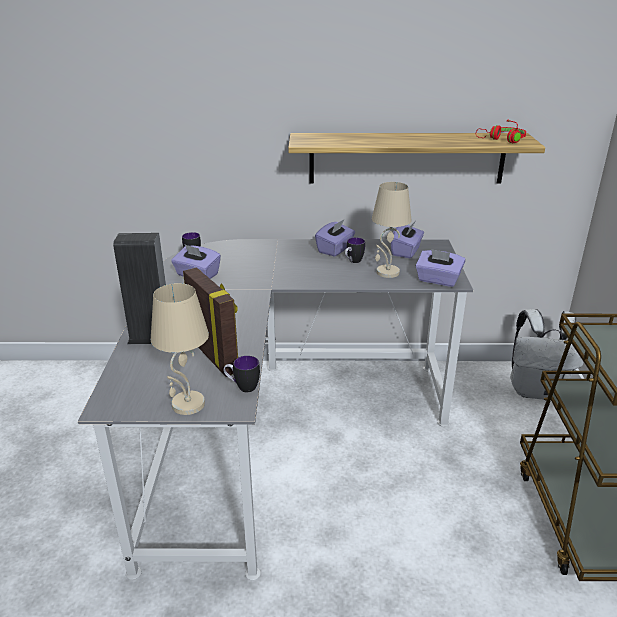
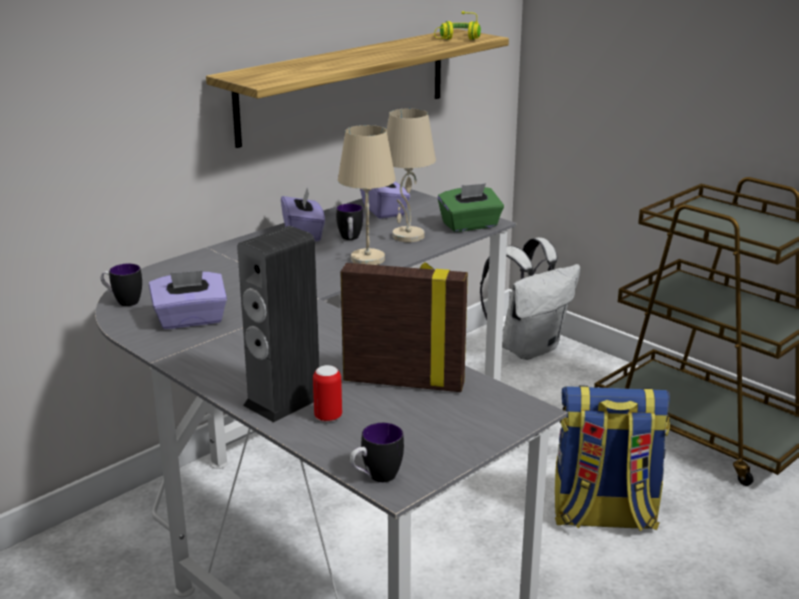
camera: 45 degrees left, 5 degrees down
(150, 355) = (328, 417): none -> can
(188, 405) = (478, 434): beige table lamp -> beige table lamp (368, 259)
(242, 387) = (494, 392): mug -> mug (376, 478)
(425, 523) = (603, 516): none -> backpack
(438, 280) = (470, 225): purple tissue box -> green tissue box
(502, 140) = (457, 39): red headphones -> yellow headphones

